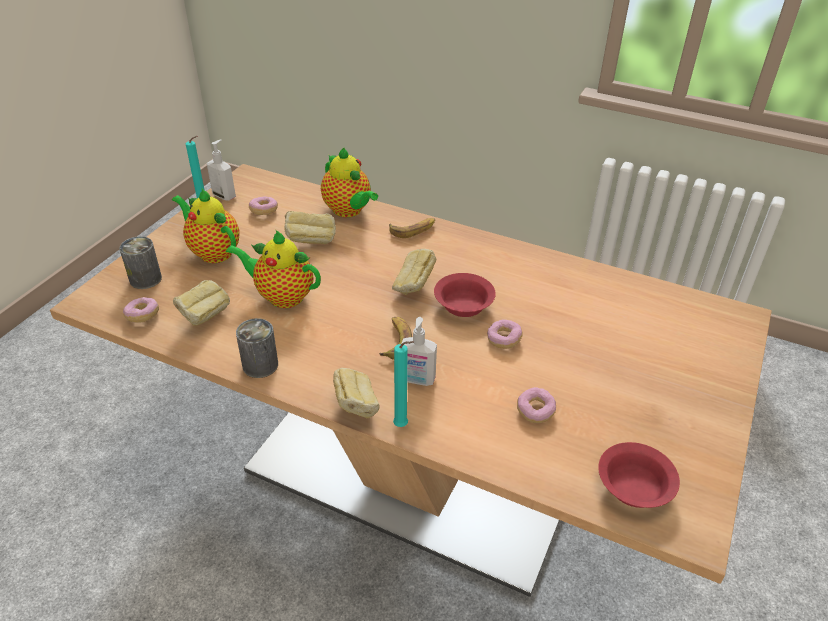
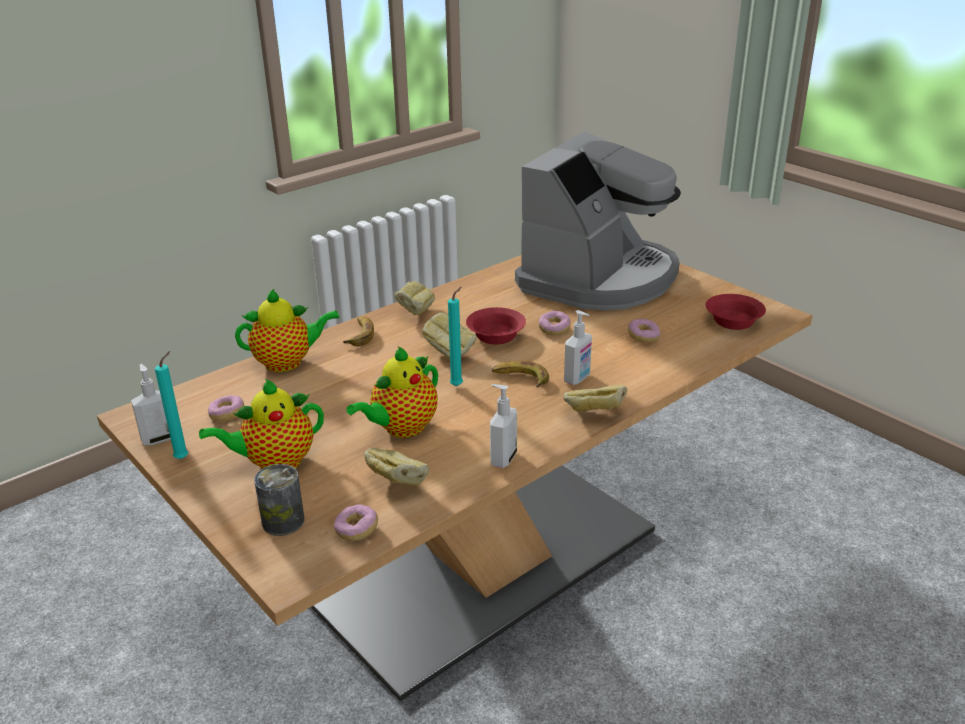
camera: 65 degrees left, 10 degrees down
(260, 365) = (502, 458): can -> soap dispenser
(311, 241) = (320, 395): bread -> bread (415, 313)
(403, 426) = (629, 397): turquoise candle -> turquoise candle (458, 385)
(646, 346) = (599, 278): none -> coffee machine

